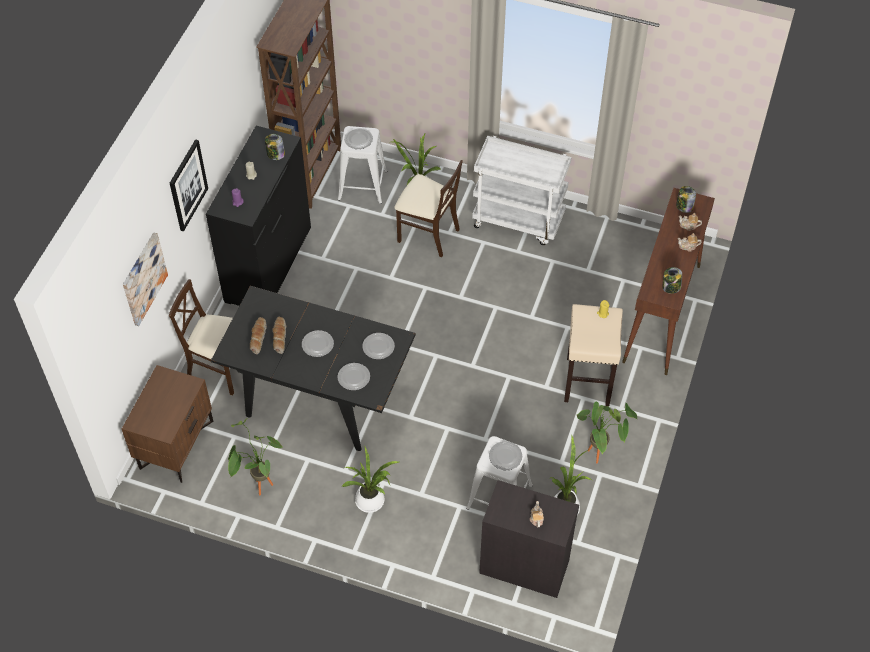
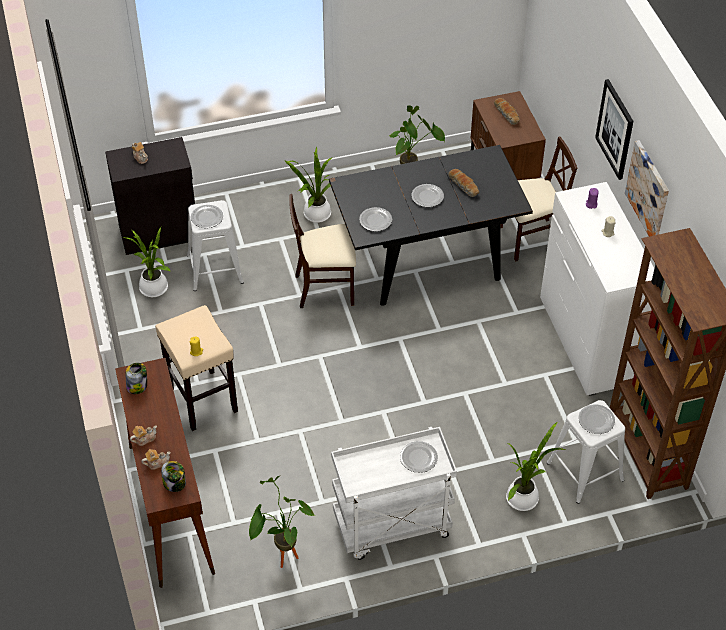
camera: 145 degrees right, 5 degrees down
(143, 278) = (571, 72): picture -> picture (648, 191)
(258, 338) = (480, 177): bread -> bread (507, 114)
(268, 264) = (586, 341): black dresser -> white dresser
(275, 154) = (609, 263): jar -> none
(353, 377) = (374, 189): plate -> plate (419, 458)
(428, 234) = (470, 457): beige chair -> beige chair (325, 288)
(600, 457) = (148, 341): potted plant -> potted plant (281, 557)

